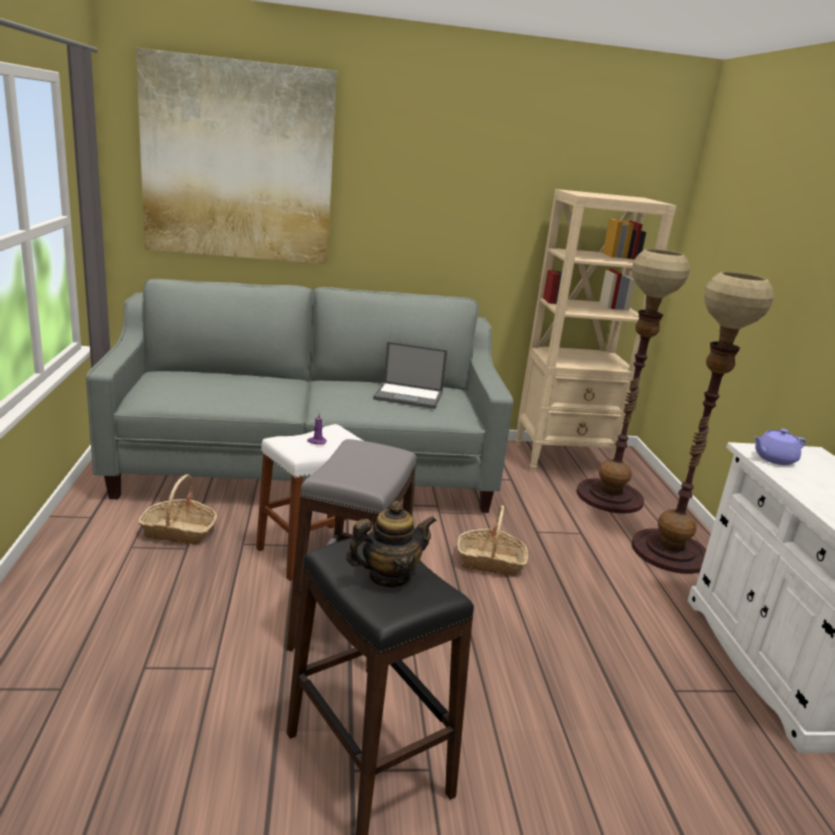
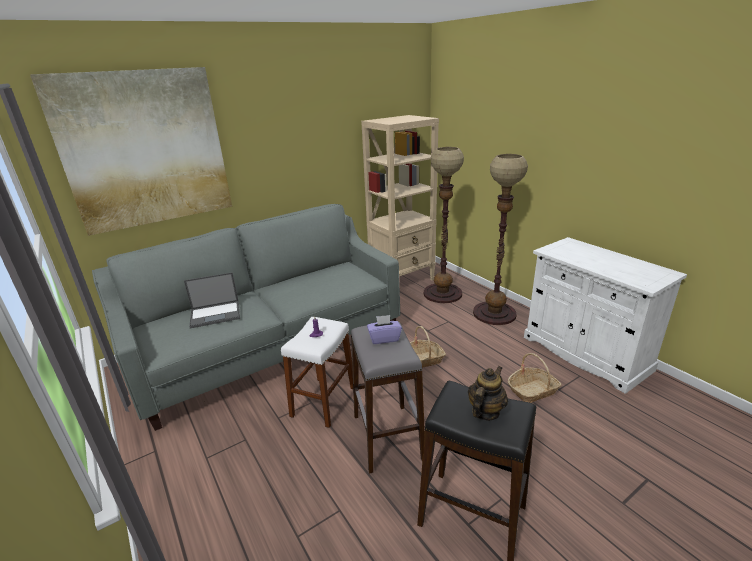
camera: 25 degrees left, 5 degrees up
(179, 532) = (229, 430): basket -> basket (532, 391)
(368, 461) = (384, 338): none -> purple tissue box
(409, 396) = (330, 278): laptop -> laptop (216, 314)
(773, 459) = (561, 252): purple teapot -> none

